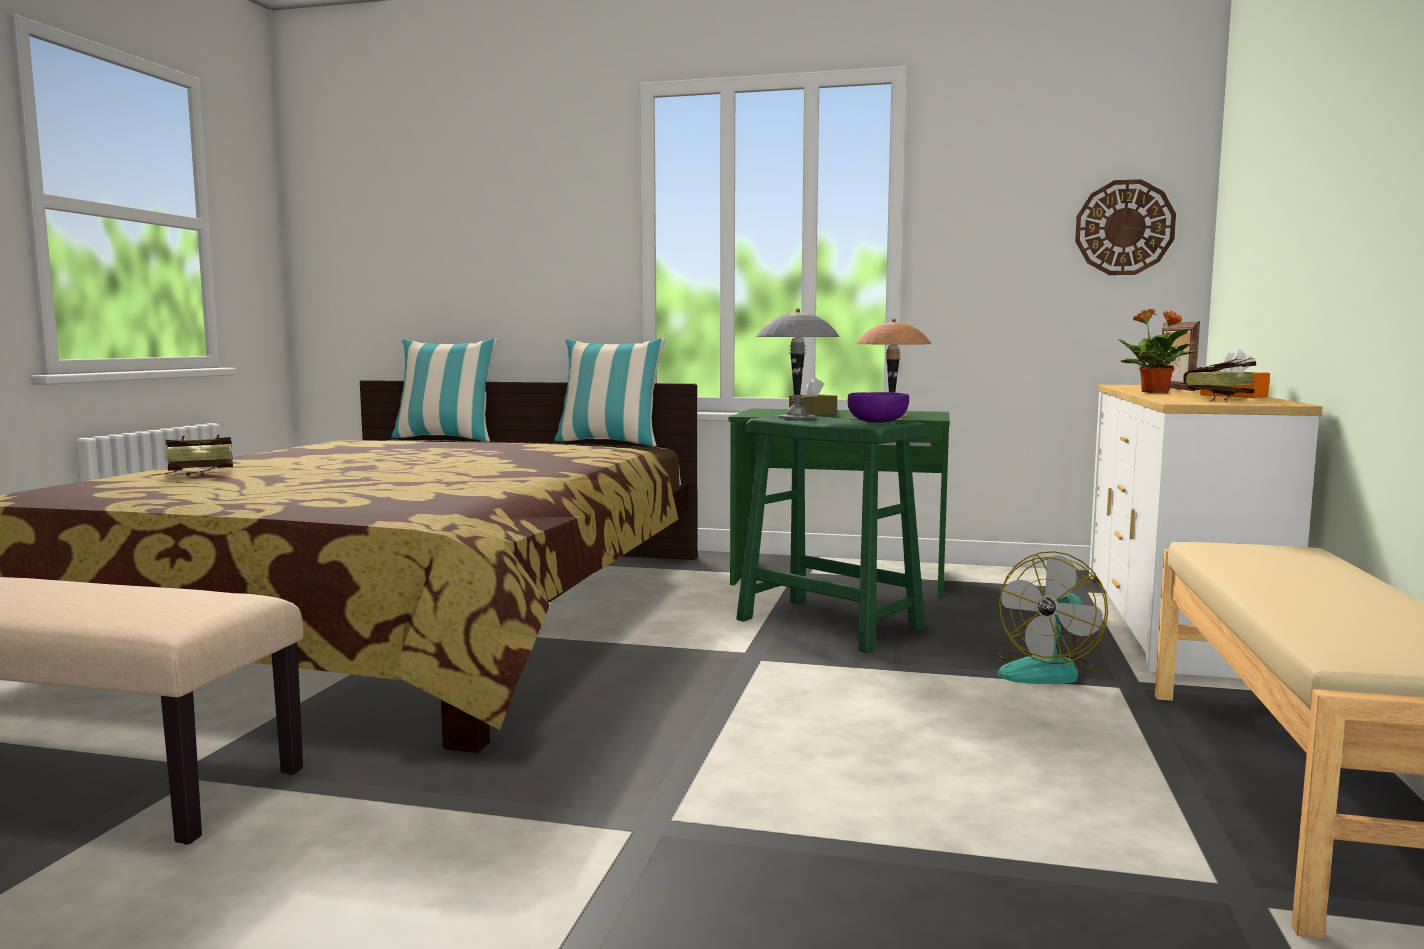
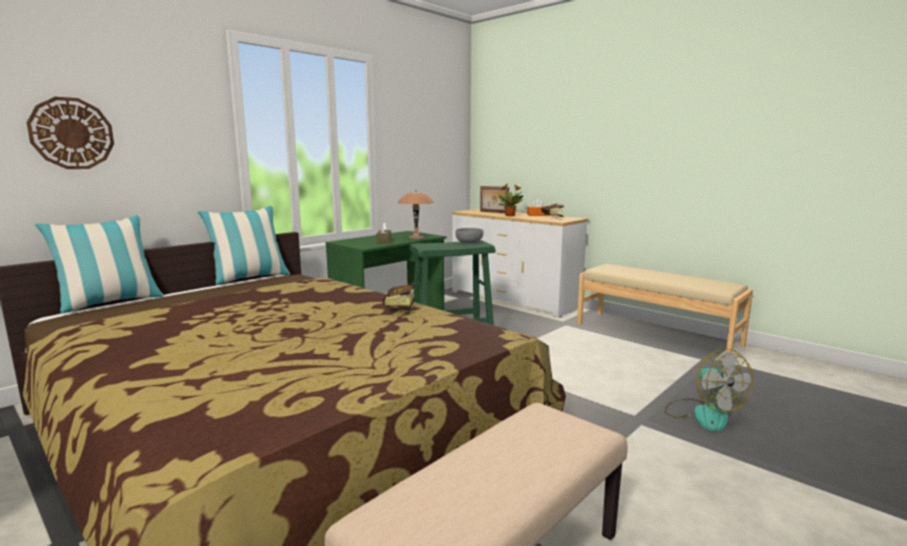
camera: 60 degrees left, 5 degrees up
(193, 472) = (205, 378): book -> book (399, 310)
(796, 417) = (428, 245): grey table lamp -> none
(878, 421) = (469, 242): purple bowl -> grey bowl
(1047, 671) = (542, 327): fan -> fan (702, 414)
(1124, 227) = (448, 144): wall clock -> wall clock (72, 133)

